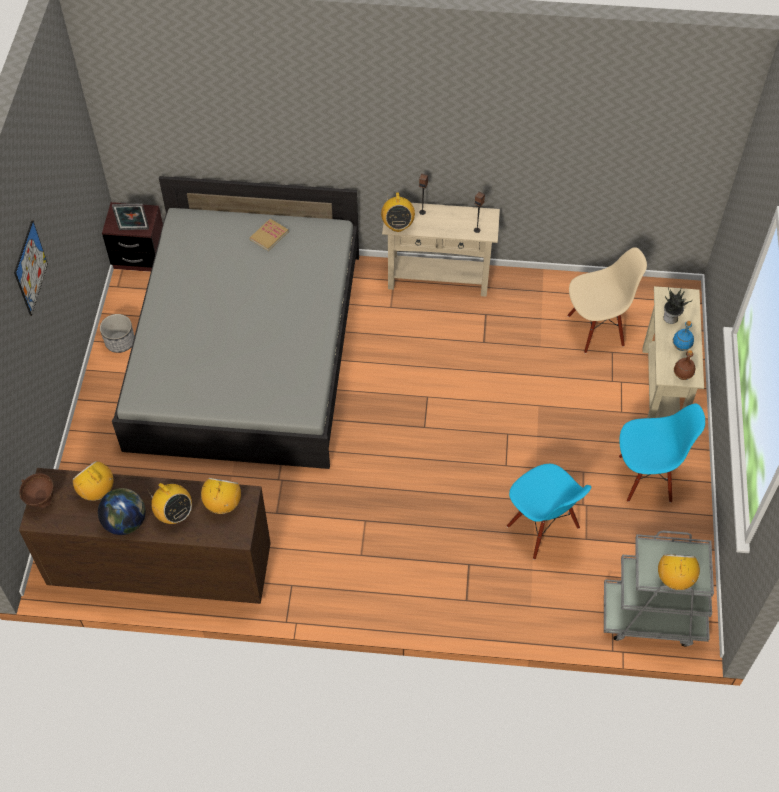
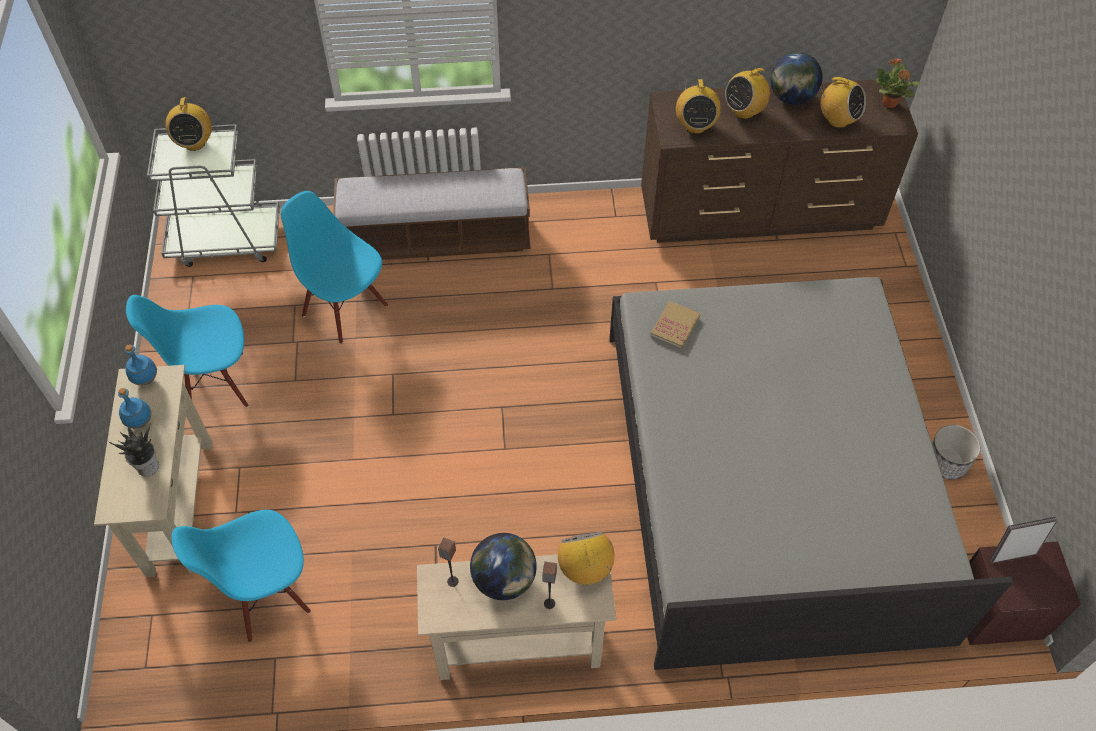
camera: 170 degrees right, 0 degrees up
(30, 268) = (1053, 191): picture -> none
(43, 502) = (889, 103): brown bowl -> potted plant
(174, 514) = (744, 111): radio -> radio turned 75 degrees counterclockwise
(269, 236) = (793, 565): book -> book (675, 326)
(446, 227) = (504, 579): none -> globe
(458, 586) = (437, 239): none -> bench
(596, 329) = (267, 594): beige chair -> blue chair
(682, 376) = (145, 380): brown bottle -> blue bottle

